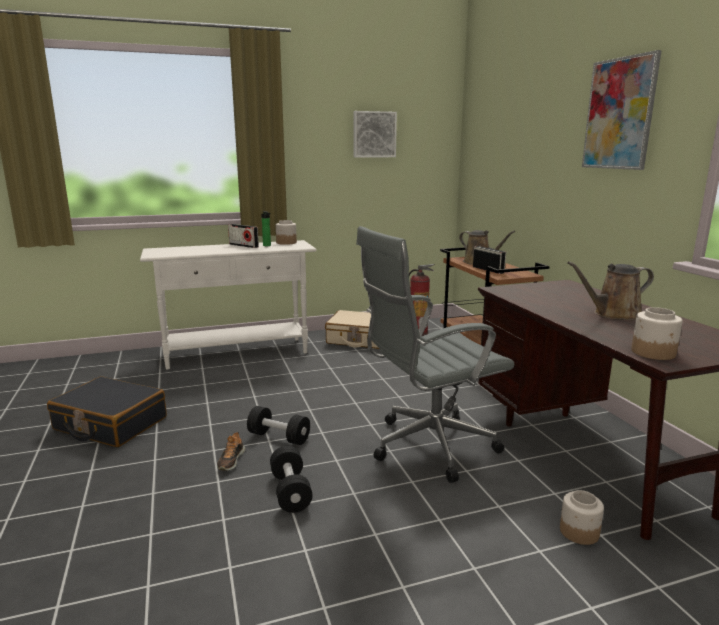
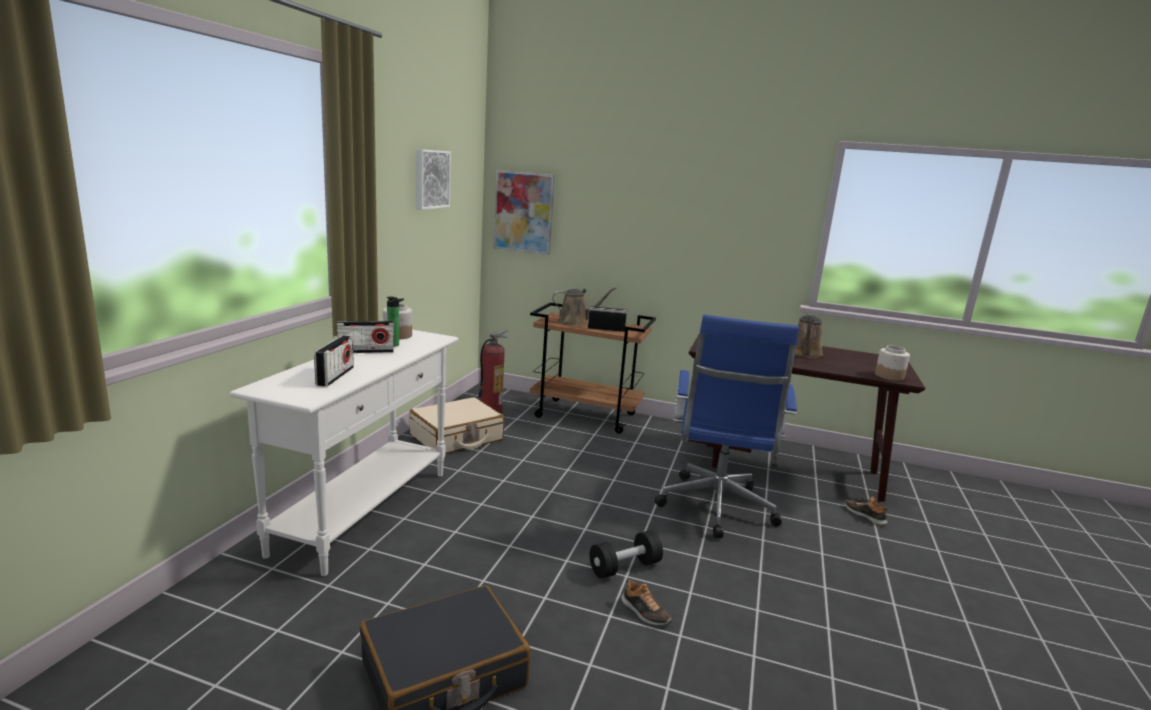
camera: 55 degrees left, 0 degrees up
(192, 251) = (335, 376): none -> radio
(290, 491) = (734, 600): black dumbbell -> none
(427, 446) = (716, 509): grey office chair -> blue office chair
(578, 532) = (865, 515): jar -> shoe
(619, 114) = (732, 189): picture -> picture (523, 212)

